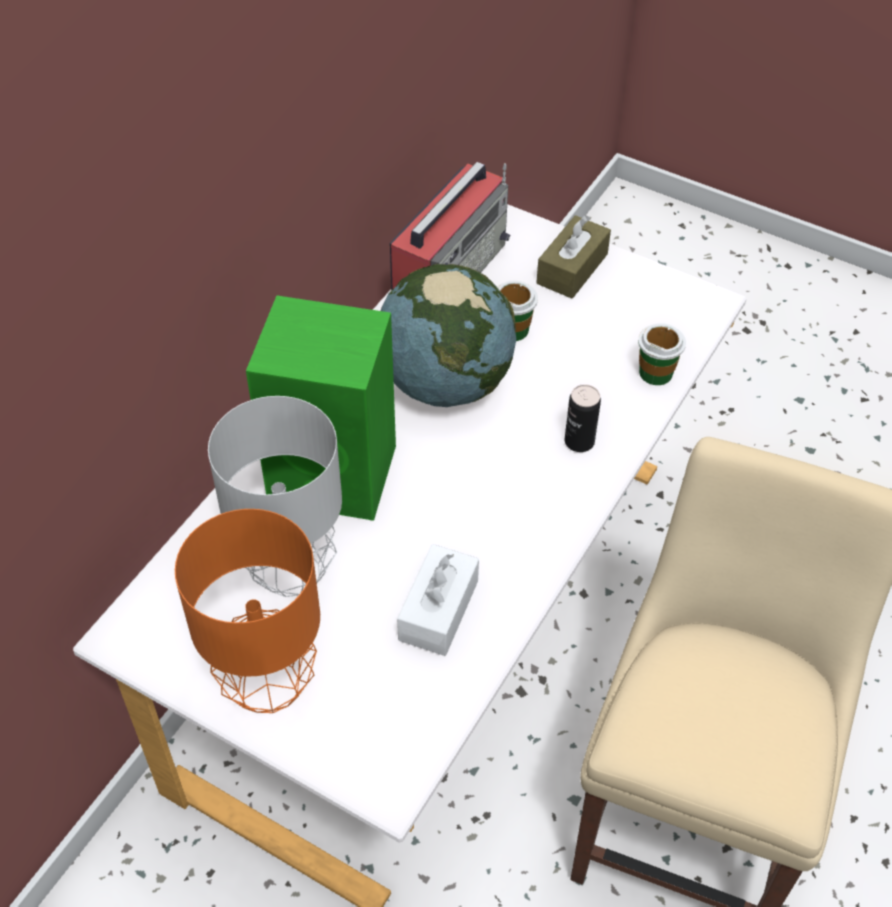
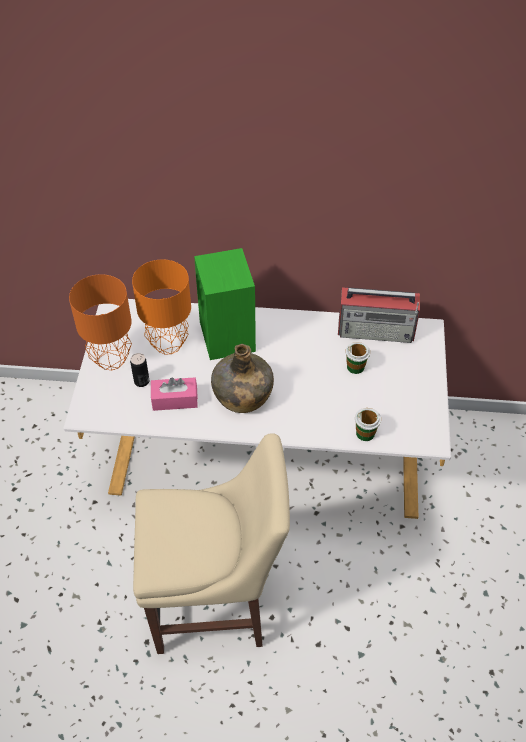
camera: 65 degrees right, 0 degrees up
(291, 574) = (167, 345): grey table lamp -> orange table lamp
(438, 610) = (175, 400): white tissue box -> pink tissue box
(445, 383) = (304, 354): globe -> none
(486, 503) = (242, 395): none -> green bottle
(572, 269) = (415, 375): brown tissue box -> none
(579, 441) = (300, 417): can -> can (141, 381)

